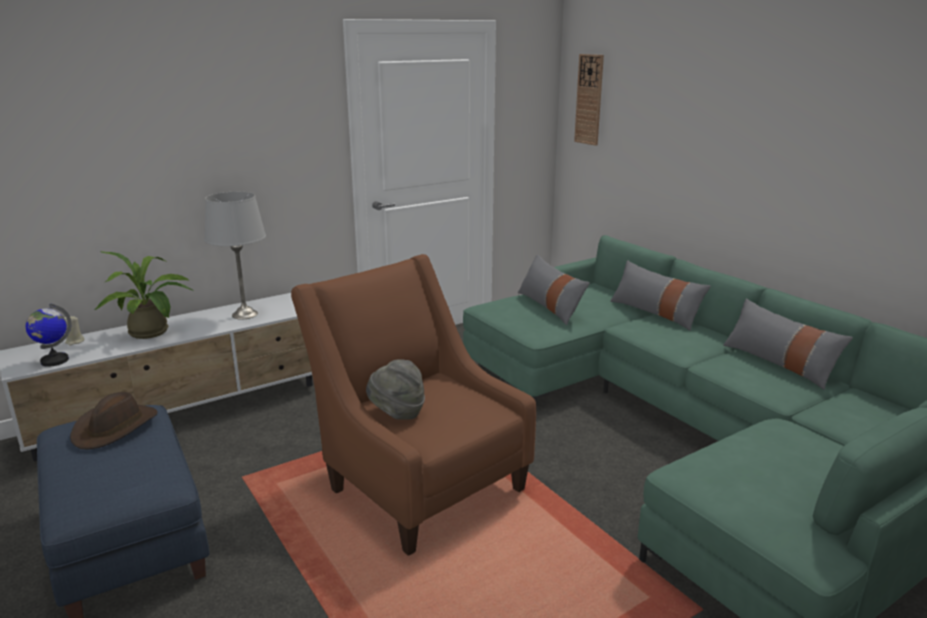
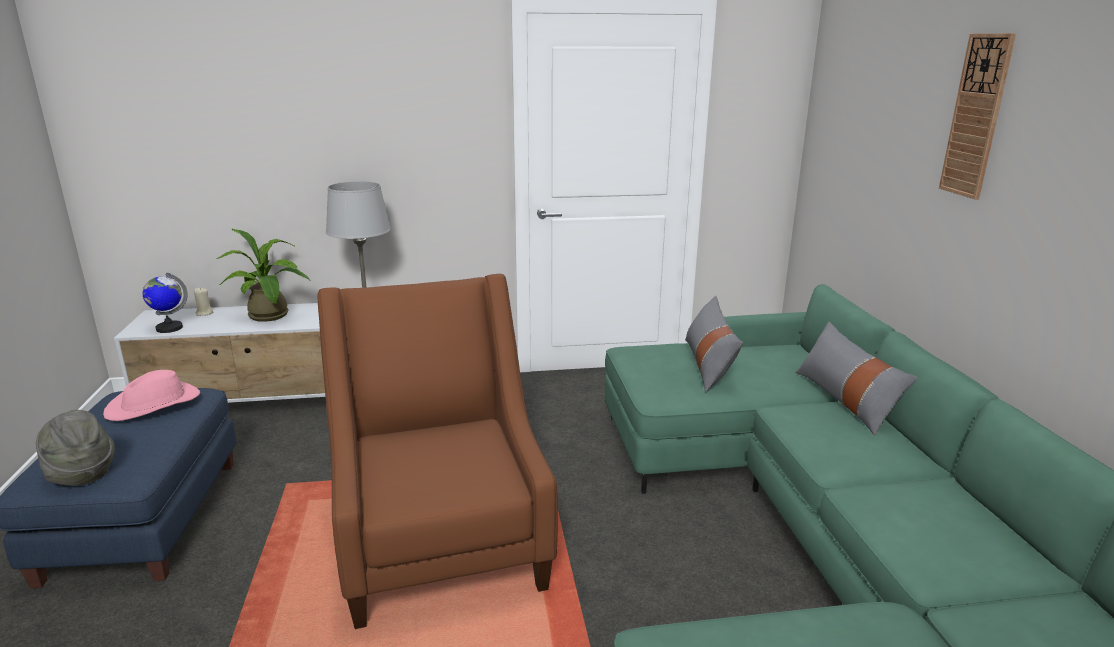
camera: 25 degrees right, 0 degrees up
(115, 428) = (154, 404): brown hat -> pink hat
(397, 413) = (396, 456): grey hat -> grey hat (80, 473)
(589, 99) = (836, 103): wall clock -> wall clock (976, 116)
(779, 363) = (976, 517): grey pillow -> none

